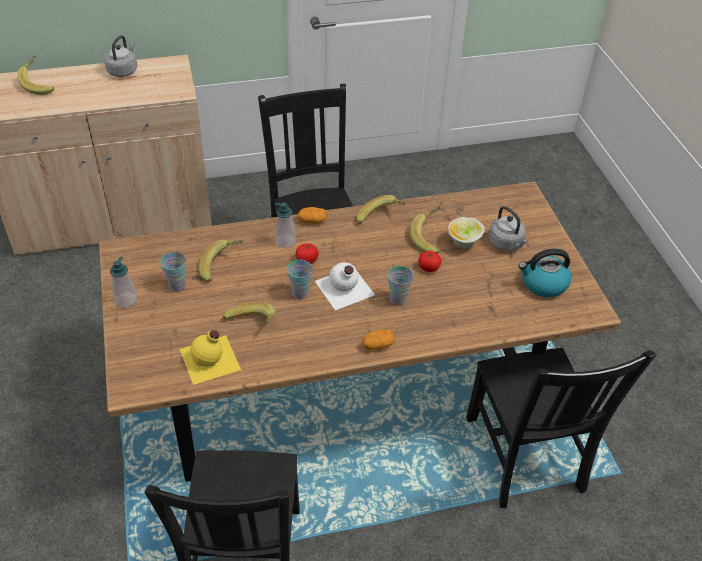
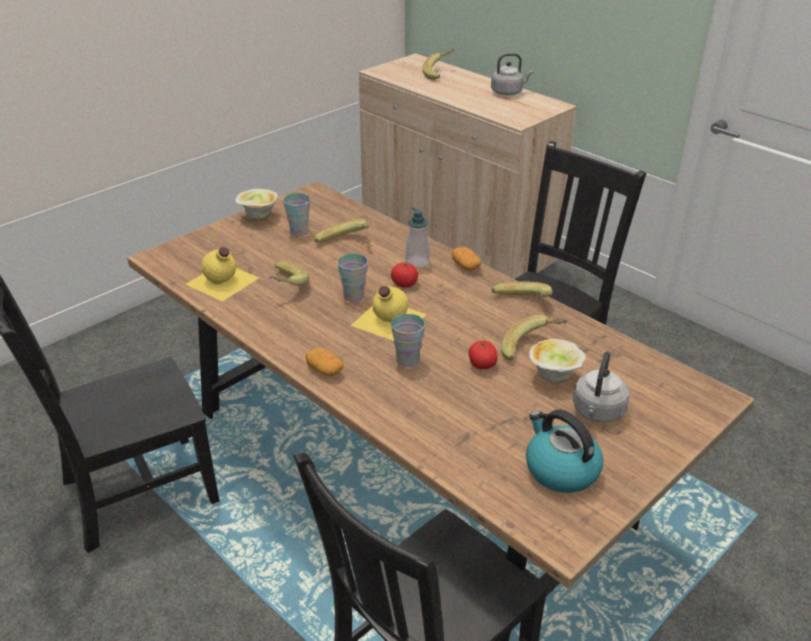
camera: 60 degrees right, 10 degrees down
(125, 300) = (258, 217): soap dispenser -> bowl
(344, 288) = (387, 320): white bottle -> yellow bottle

